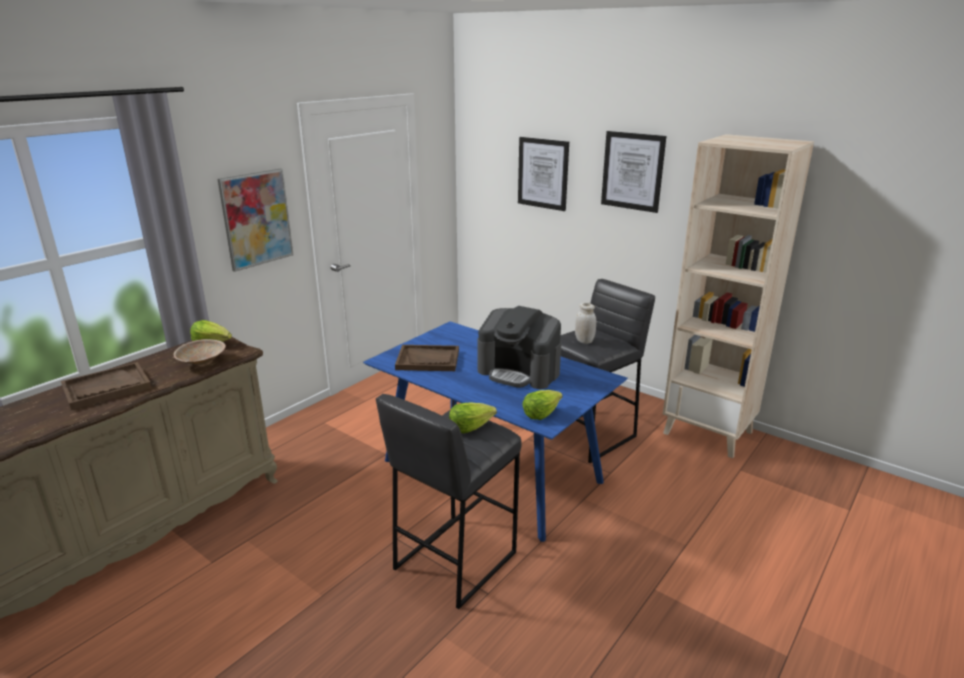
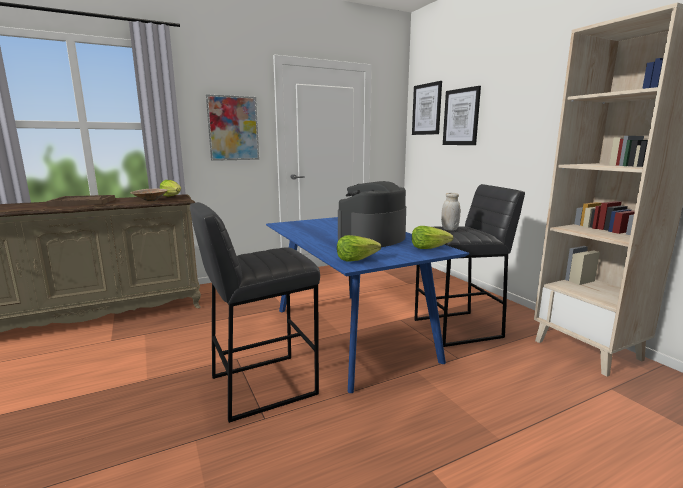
camera: 25 degrees right, 10 degrees down
(428, 360) = (310, 227): brown tray -> none
(470, 427) = (280, 254): lettuce -> lettuce (429, 248)
(519, 371) = (372, 239): coffee machine -> coffee machine turned 75 degrees clockwise
(632, 171) = (529, 99): picture -> picture (426, 109)

